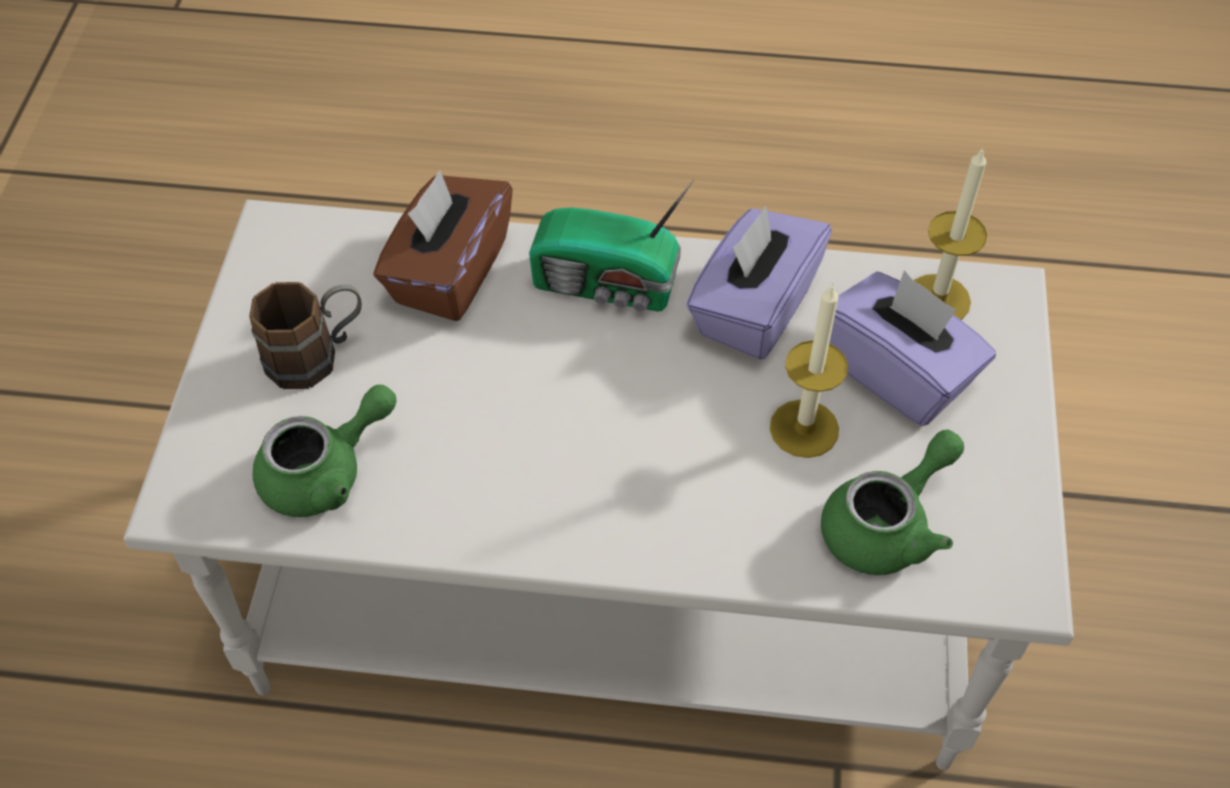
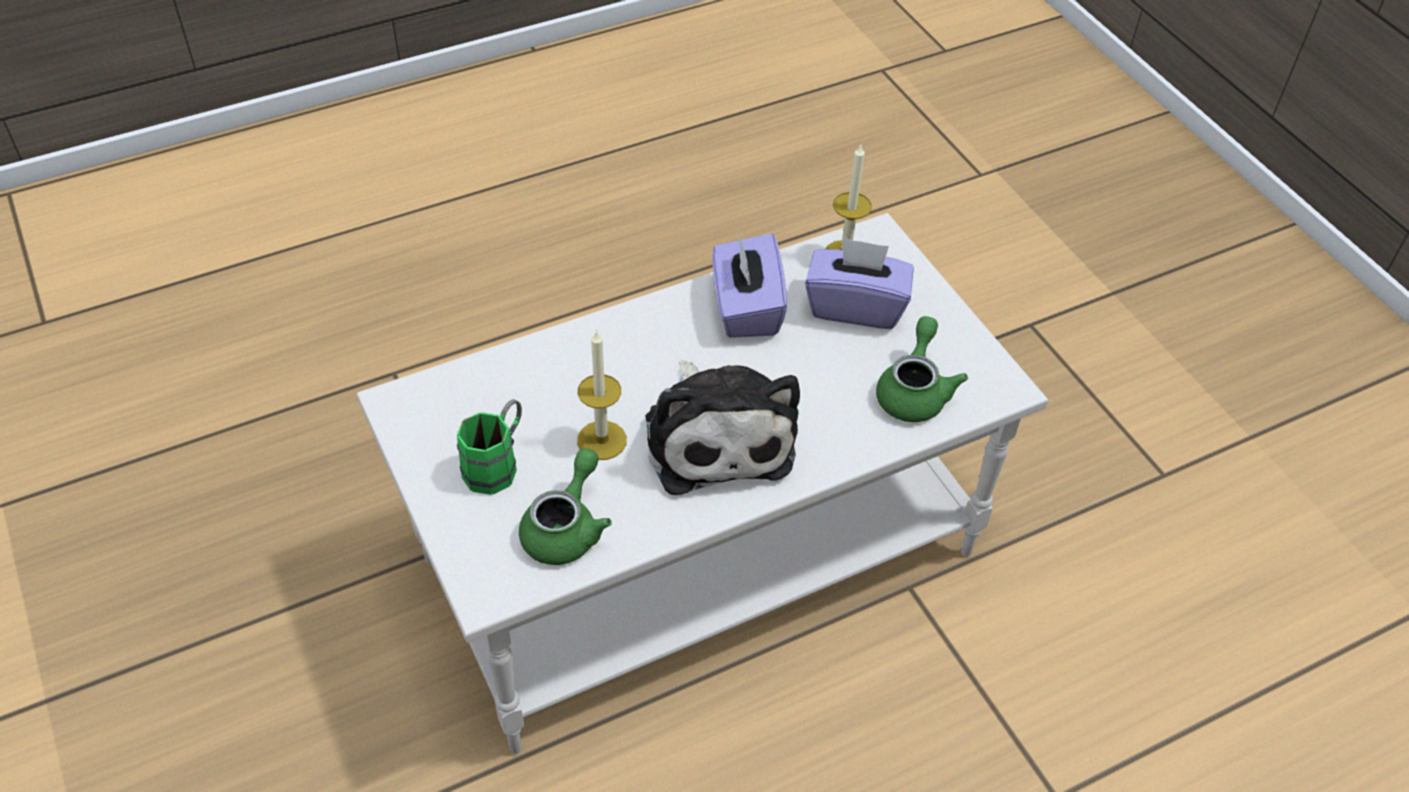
camera: 35 degrees left, 5 degrees down
(317, 355) = (497, 464): brown mug -> green mug
(449, 273) = (540, 374): brown tissue box -> none
(587, 453) = (717, 436): none -> plush toy
(608, 286) = (648, 335): radio -> none
(804, 428) = (829, 362): candle -> candle (602, 440)

